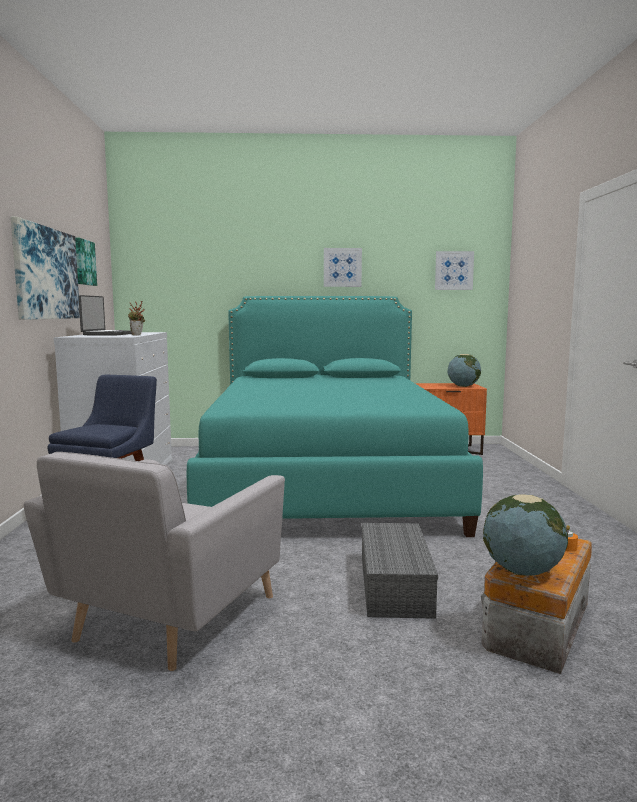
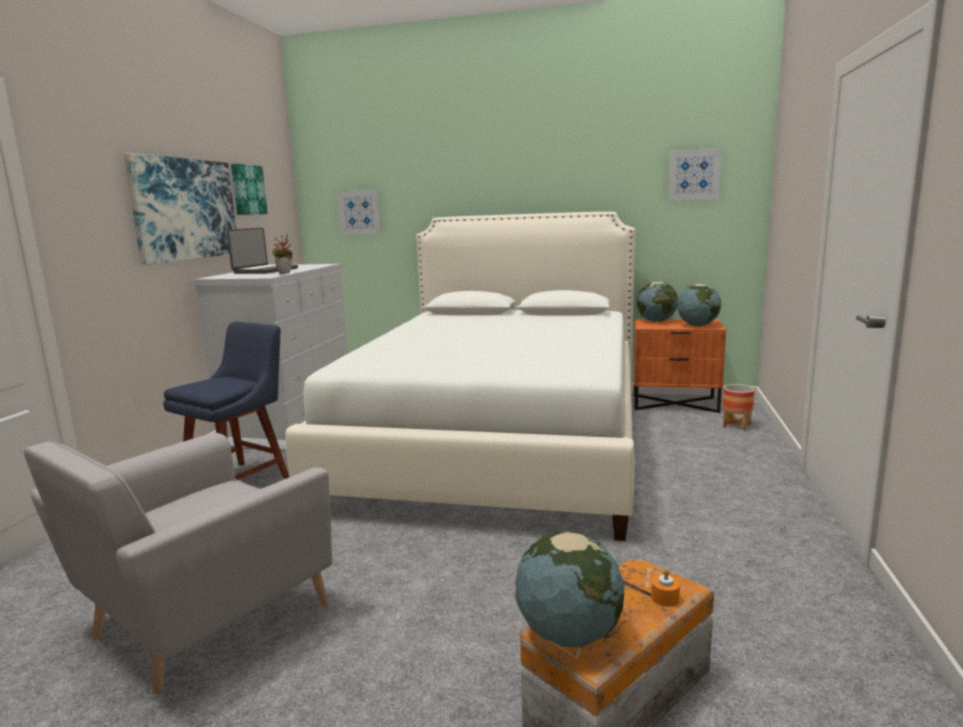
camera: 15 degrees right, 5 degrees up
(326, 481) = (499, 442): turquoise bed -> white bed
(342, 267) = (549, 177): picture -> picture (359, 212)
(396, 586) = (477, 607): grey storage box -> none
(429, 384) = (656, 321): none -> globe
(500, 462) = (736, 425): none -> planter

